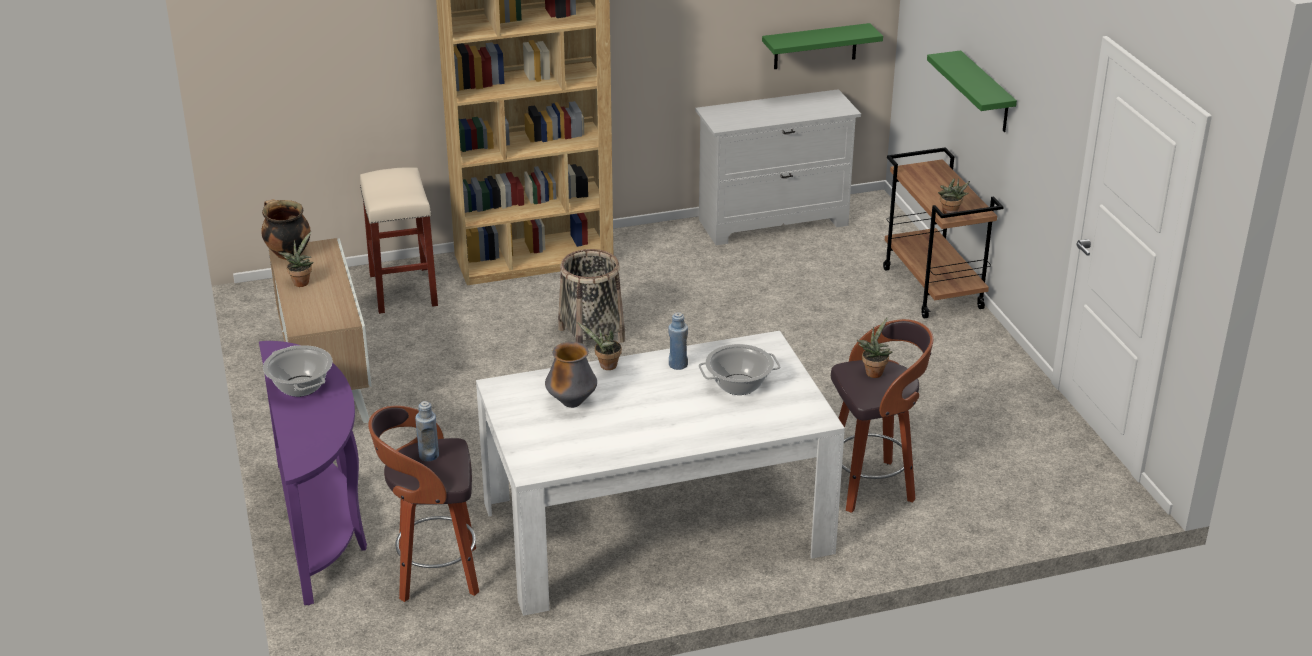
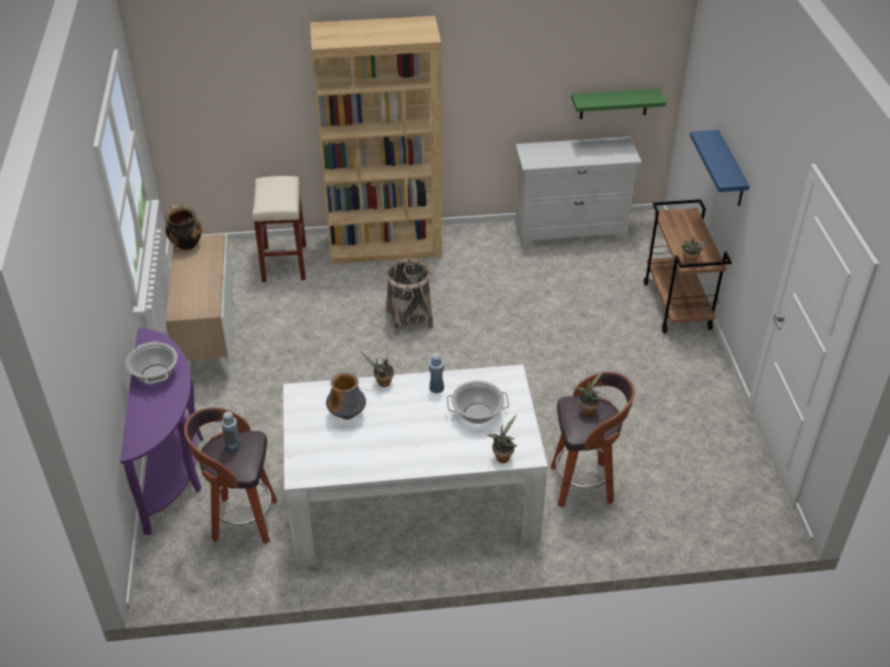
camera: 10 degrees right, 10 degrees up
(301, 282) = (188, 271): potted plant -> potted plant (502, 456)
(986, 93) = (730, 170): green shelf -> blue shelf

